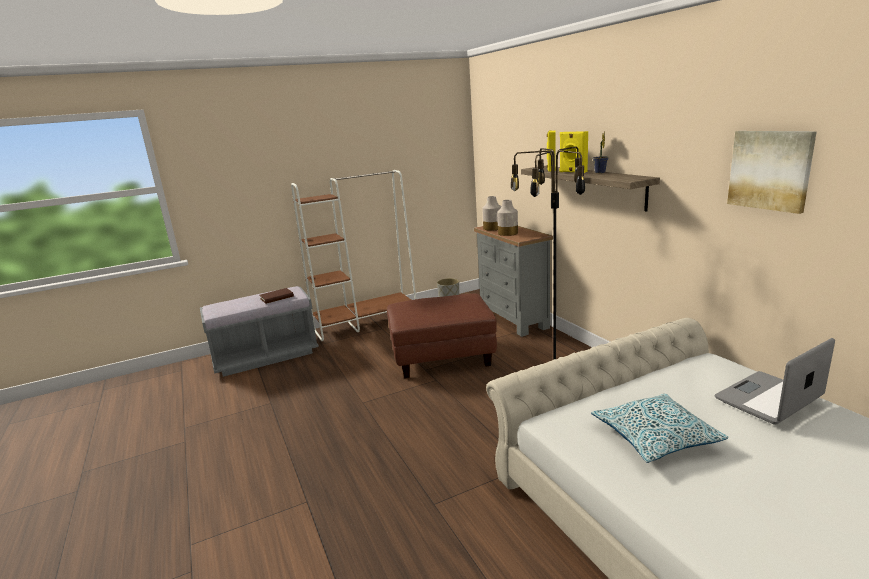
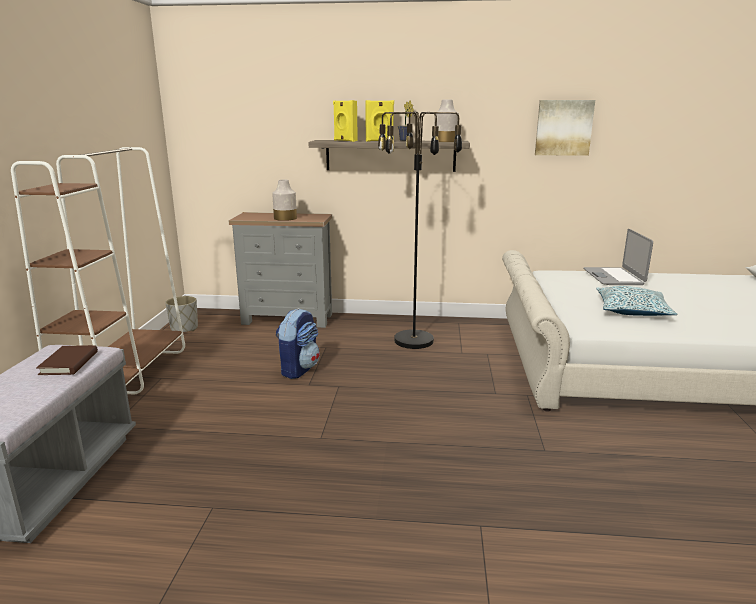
camera: 60 degrees left, 0 degrees up
(442, 357) = (299, 369): brown ottoman -> backpack
(492, 228) = (252, 217): beige vase -> beige vase (445, 141)

